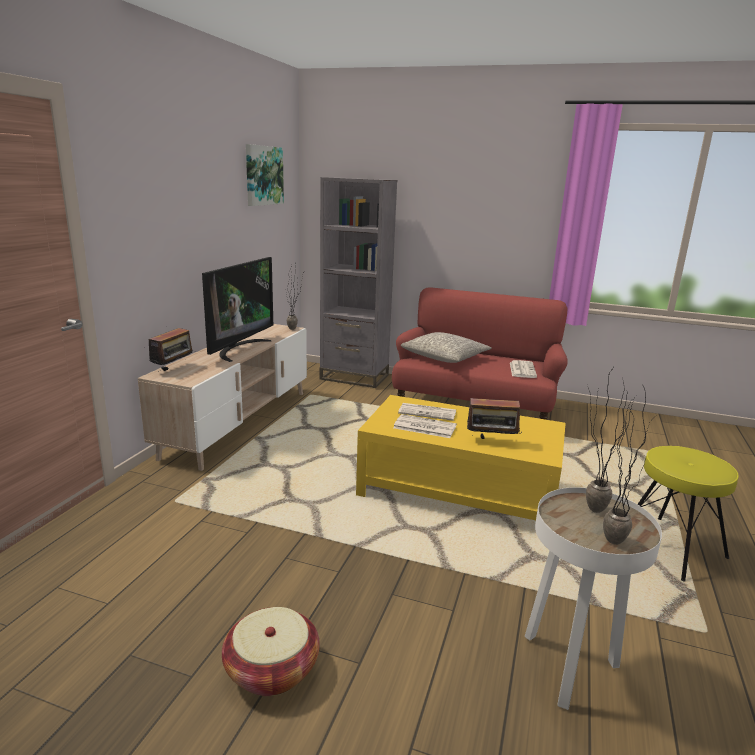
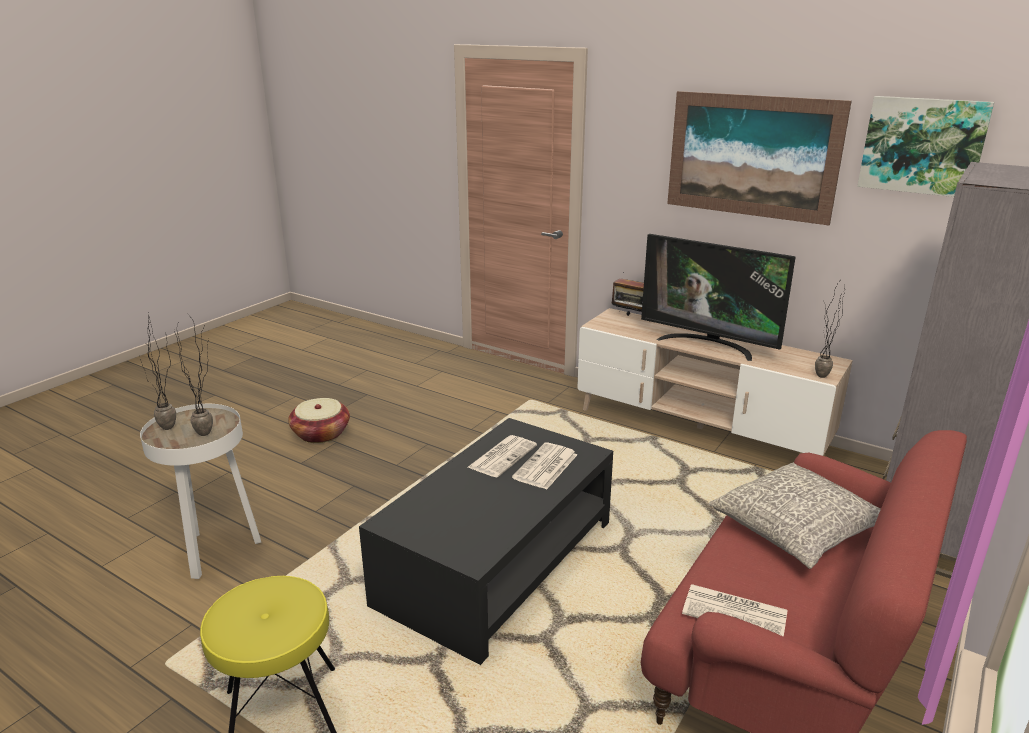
camera: 105 degrees right, 5 degrees up
(202, 194) = (752, 156): none -> picture
(458, 490) = (497, 562): yellow coffee table -> black coffee table
(491, 441) = (445, 493): radio -> none

